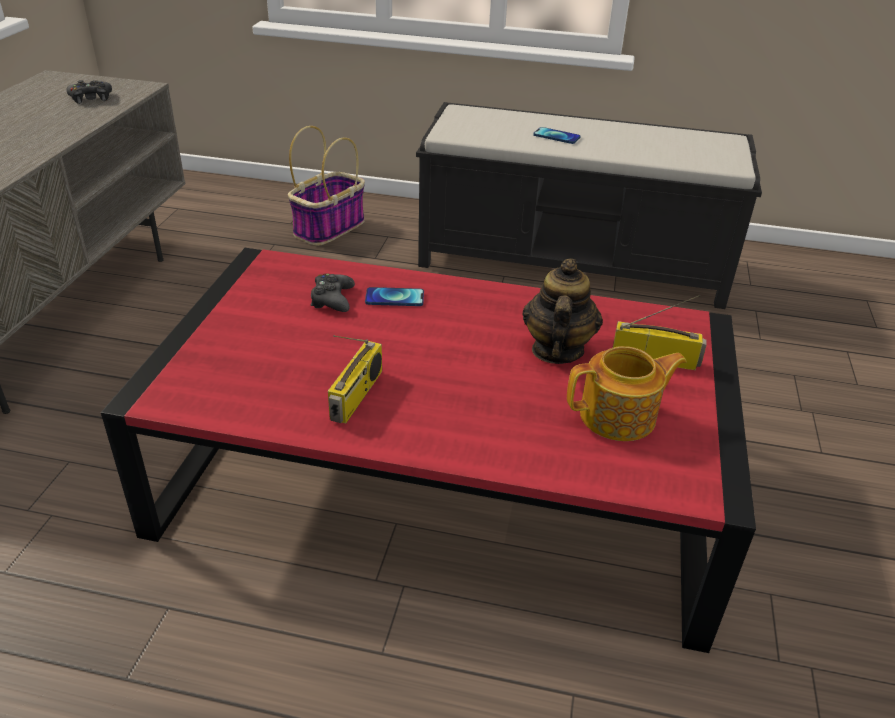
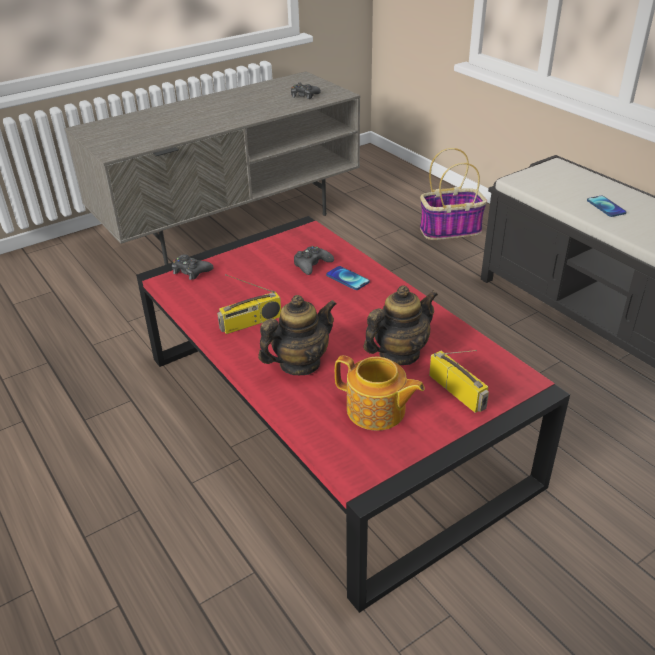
camera: 45 degrees right, 0 degrees up
(183, 371) = (191, 271): none -> black game controller
(478, 412) = (299, 364): none -> teapot

